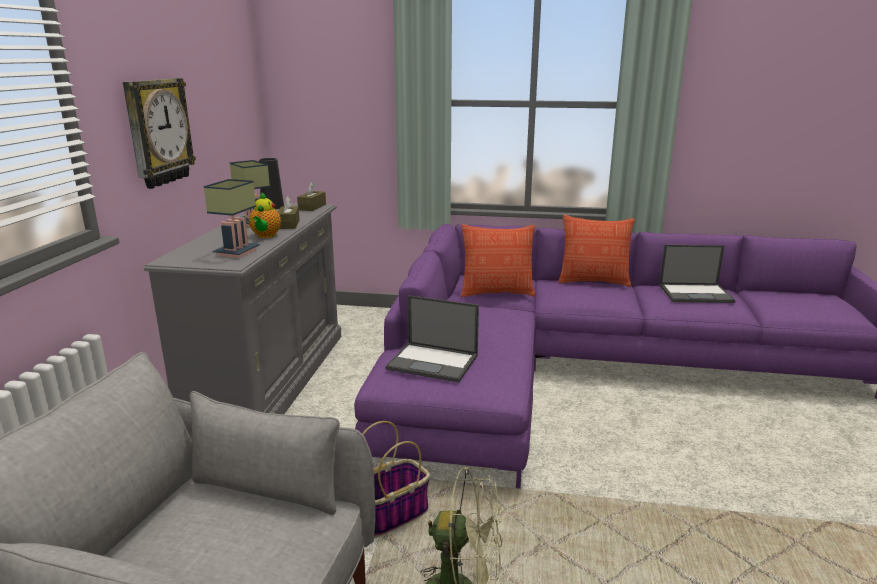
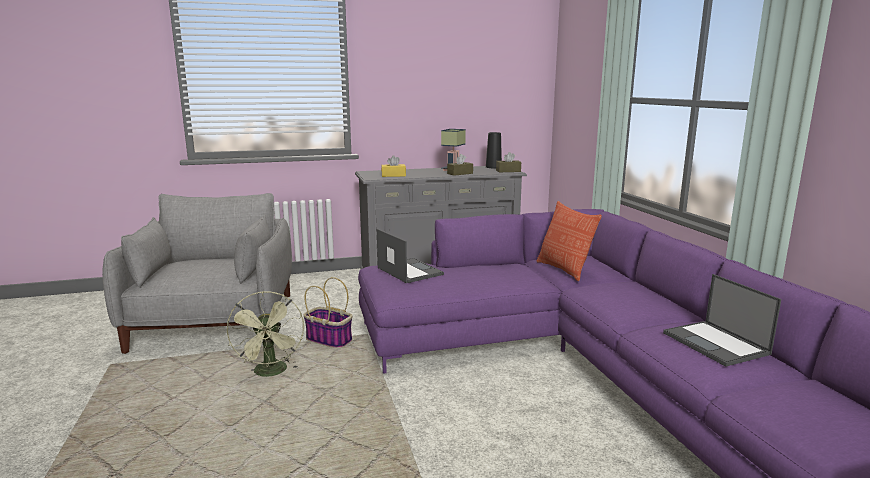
camera: 65 degrees right, 5 degrees down
(157, 132) = (416, 105): wall clock -> none
(236, 251) = (393, 175): table lamp -> yellow tissue box
(265, 236) = (429, 174): teapot -> none
(434, 362) = (409, 271): laptop -> laptop turned 150 degrees clockwise
(593, 282) = (663, 298): orange pillow -> none

